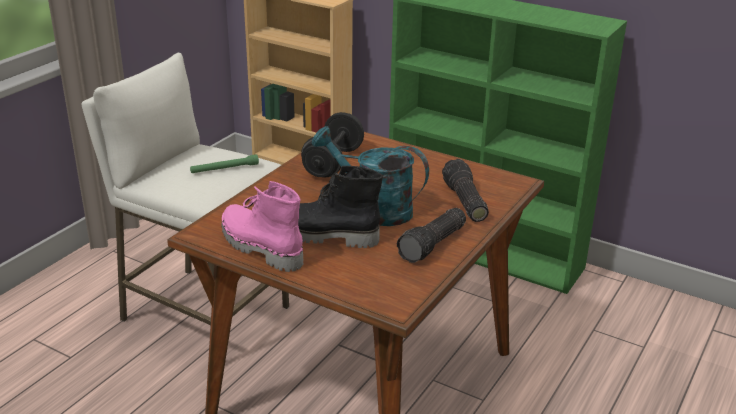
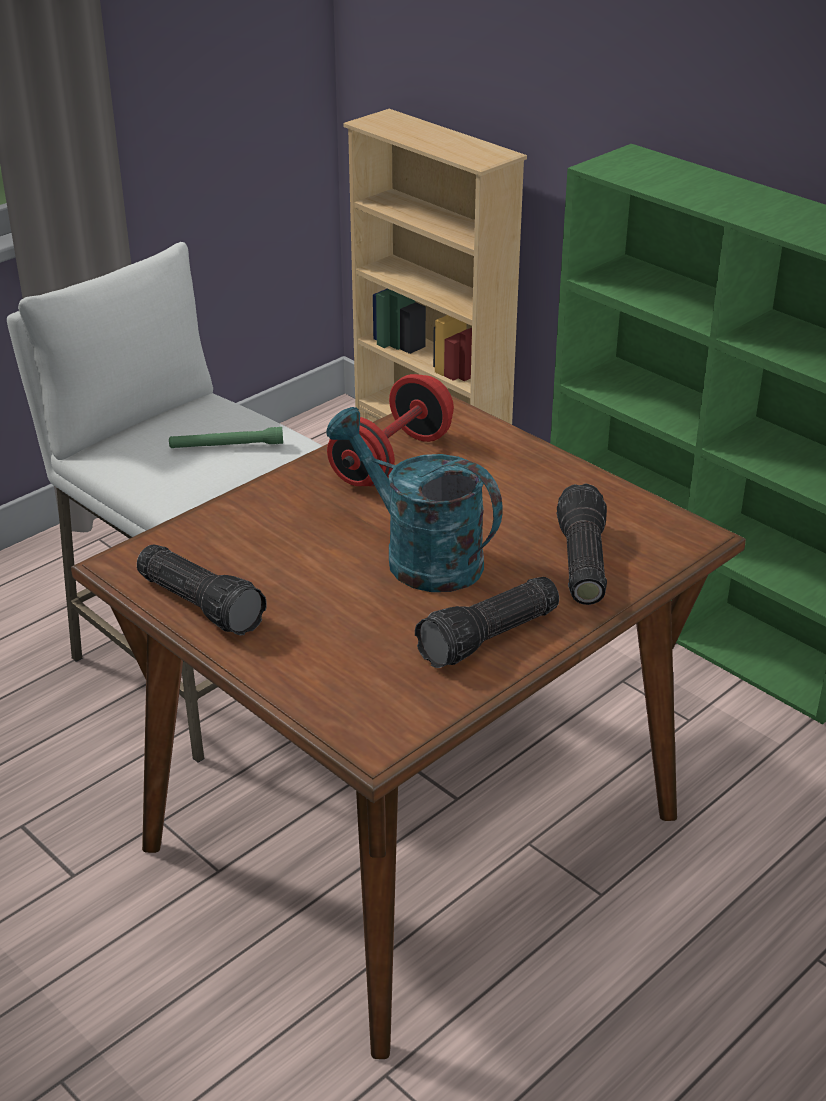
camera: 15 degrees right, 5 degrees up
(259, 248) = (203, 603): pink boot -> flashlight
(325, 236) = (317, 596): black boot -> none
(333, 163) = (392, 460): black dumbbell -> red dumbbell

